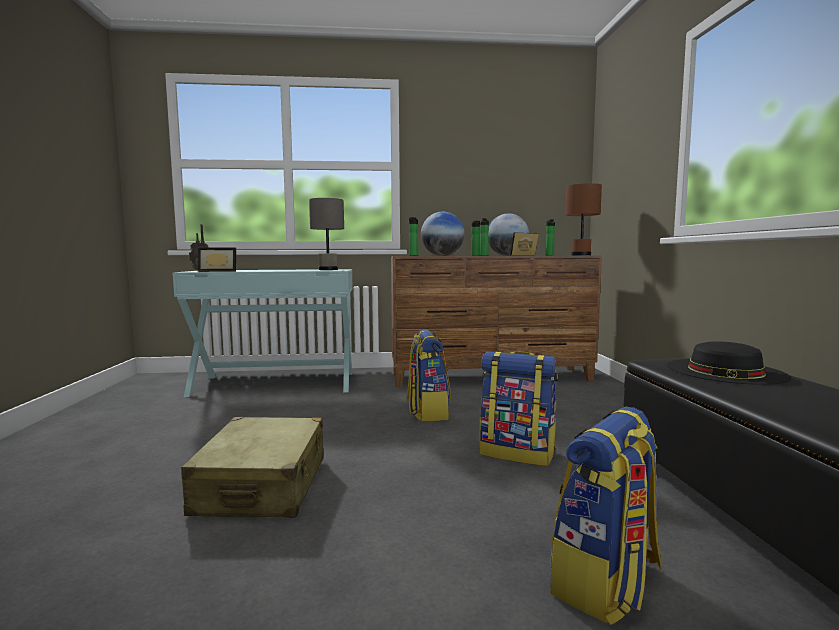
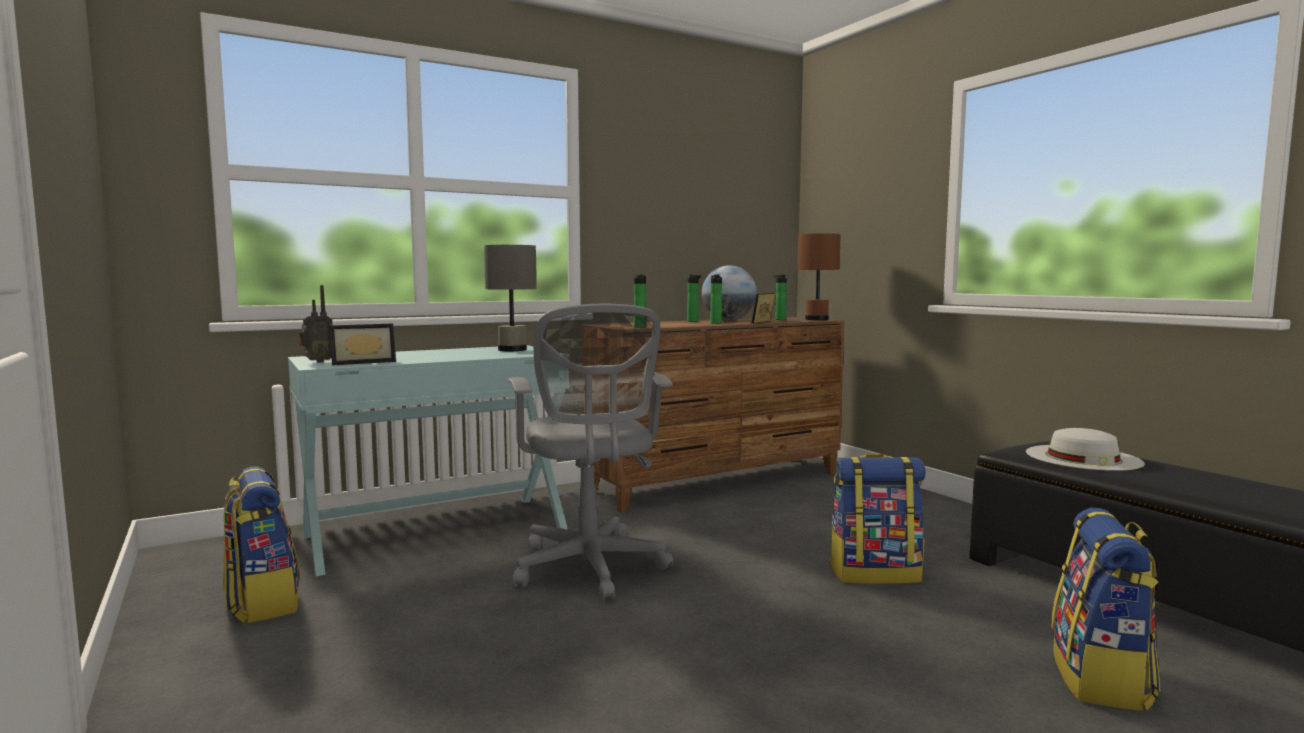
camera: 25 degrees left, 0 degrees up
(263, 485) = (661, 673): beige suitcase -> none
(324, 416) = (590, 569): none -> grey office chair
(427, 412) = (711, 541): backpack -> backpack (262, 602)
(442, 255) = (663, 324): globe -> none
(725, 371) = (1083, 457): black hat -> white hat

